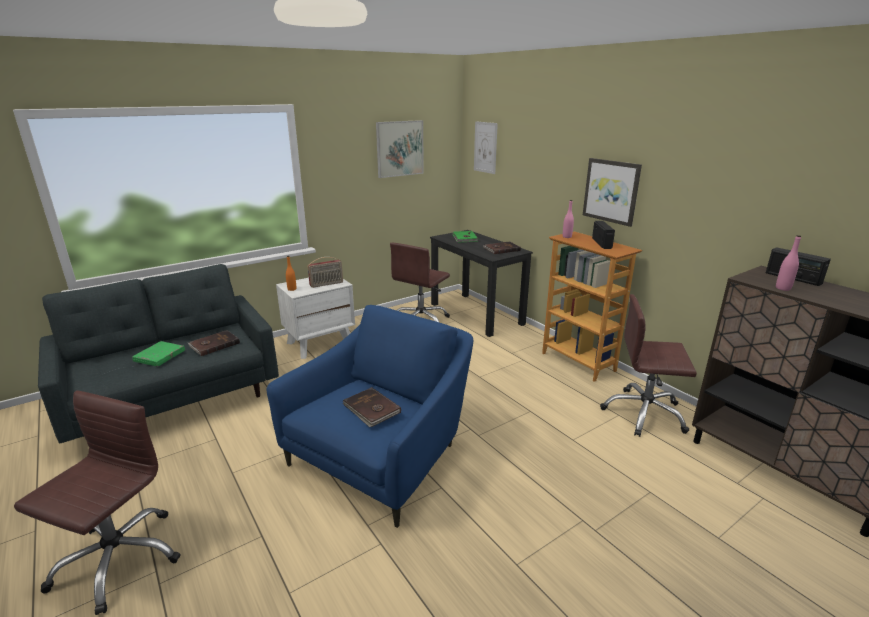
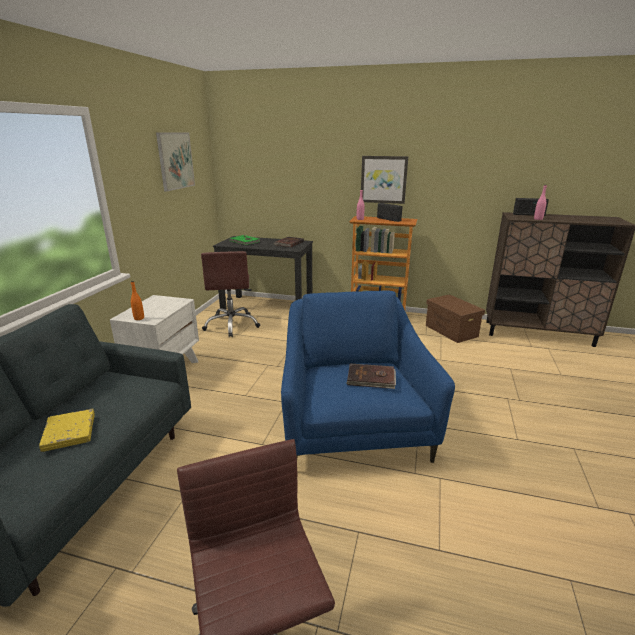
camera: 40 degrees left, 0 degrees up
(159, 356) = (69, 432): green book -> yellow book
(214, 344) = (120, 396): brown book -> none
(326, 284) = (168, 305): radio -> none
(485, 147) = (245, 157): picture -> none
(644, 414) = (450, 331): brown office chair -> brown storage box

